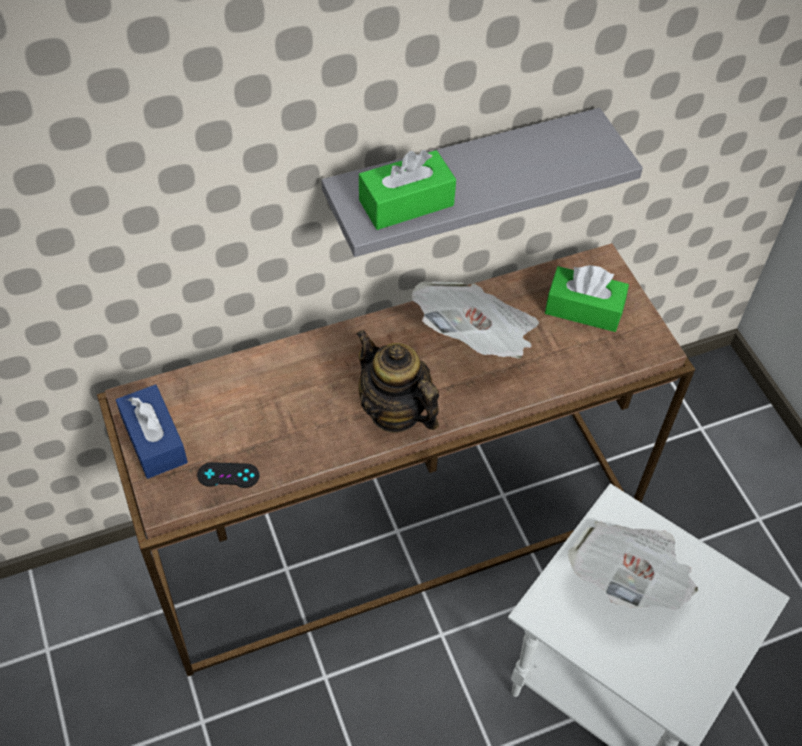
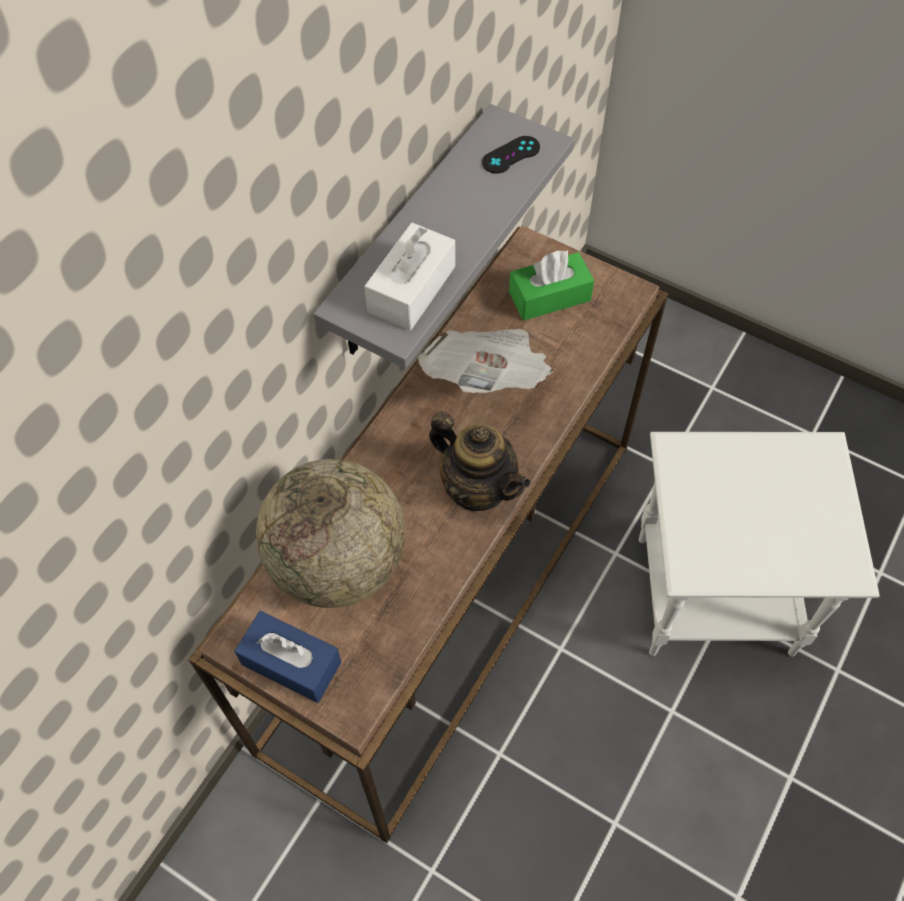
camera: 35 degrees left, 5 degrees up
(228, 475) = (388, 646): black game controller -> black game controller (511, 155)
(246, 396) = (338, 563): none -> globe
(395, 411) = (478, 487): teapot -> teapot turned 150 degrees counterclockwise
(406, 203) = (412, 289): green tissue box -> white tissue box
(629, 578) = (728, 498): newspaper -> none

